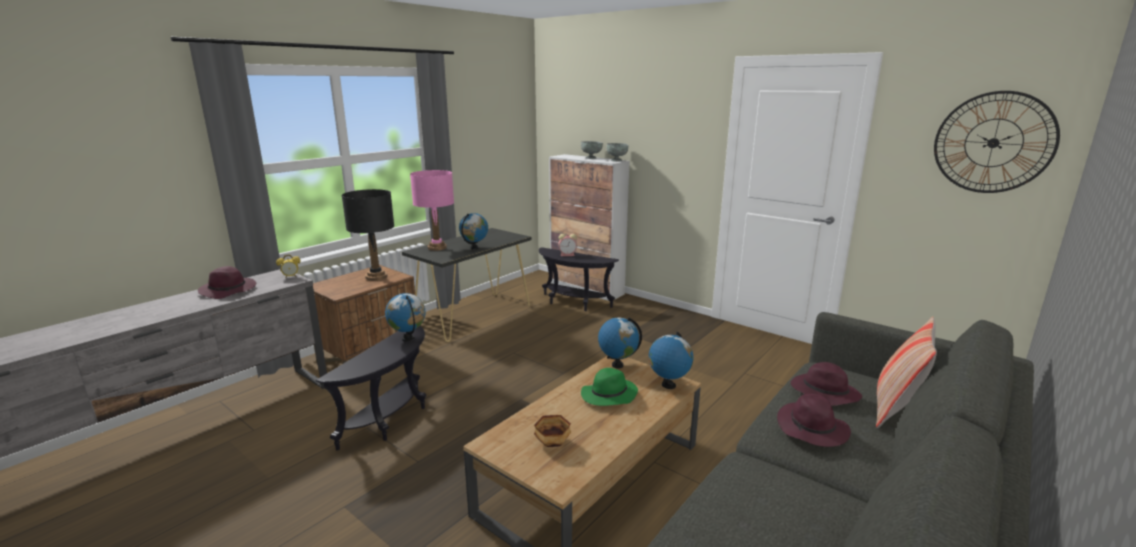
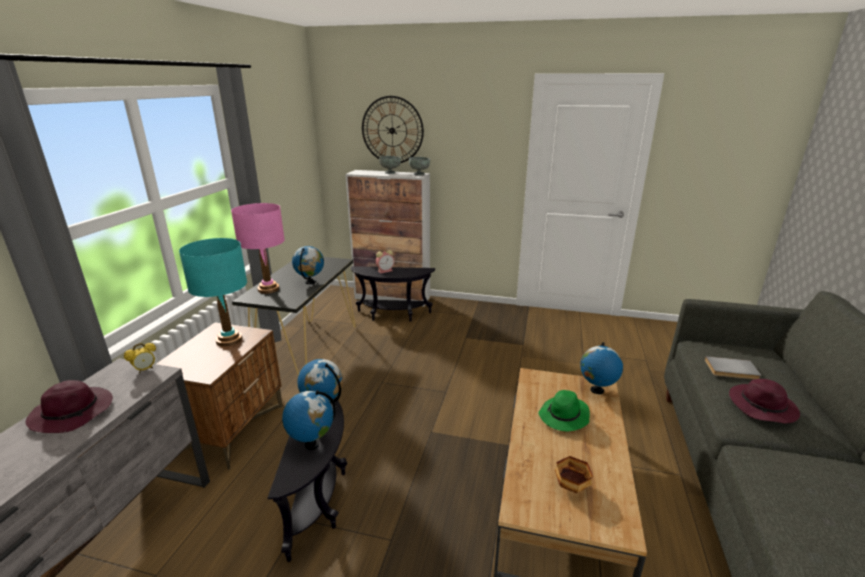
camera: 25 degrees left, 5 degrees up
(376, 277) = (229, 340): black table lamp -> turquoise table lamp
(617, 365) = (538, 380): globe -> globe (312, 444)
(823, 393) = (732, 370): purple hat -> grey book
(896, 408) = (782, 371): pillow -> none
(993, 143) = (744, 146): wall clock -> wall clock (392, 130)

